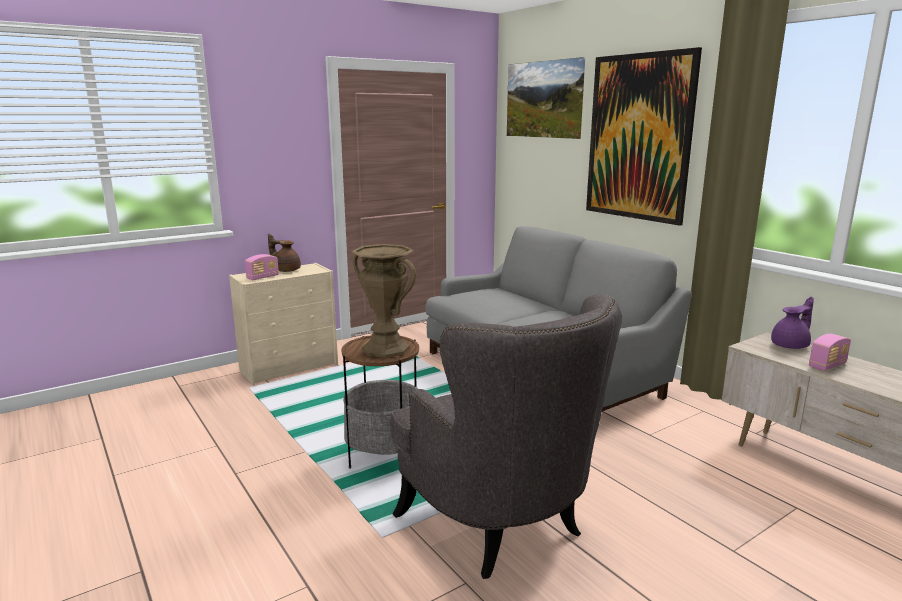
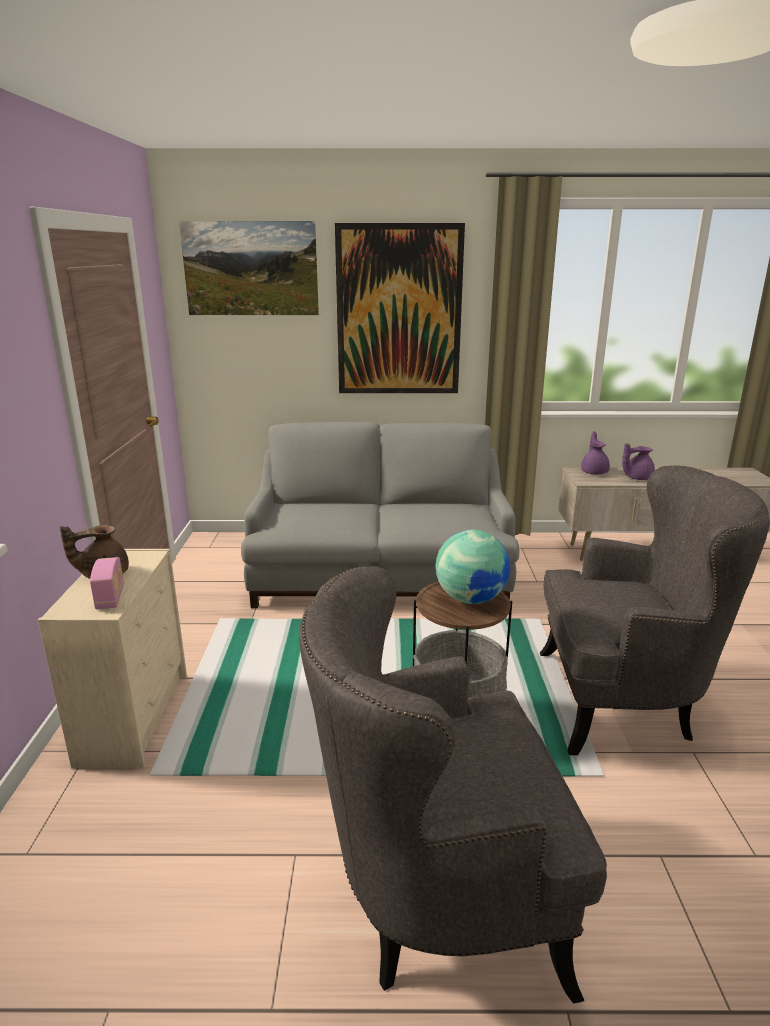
camera: 55 degrees left, 5 degrees up
(209, 499) = (437, 898): none -> grey armchair
(386, 348) = (470, 598): brown vase -> globe
(827, 365) = (636, 478): radio -> purple teapot

